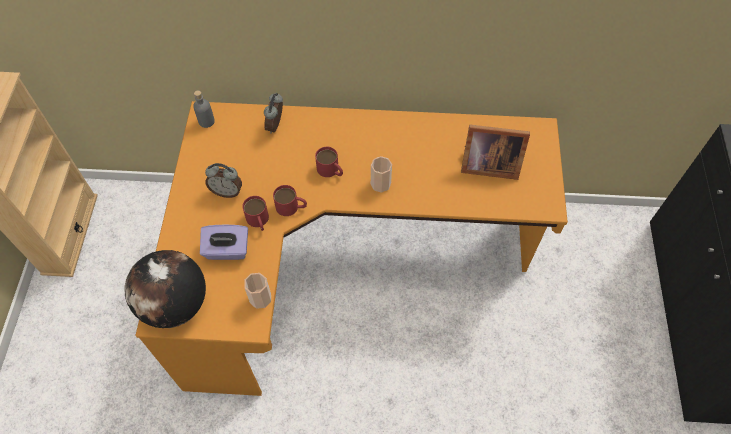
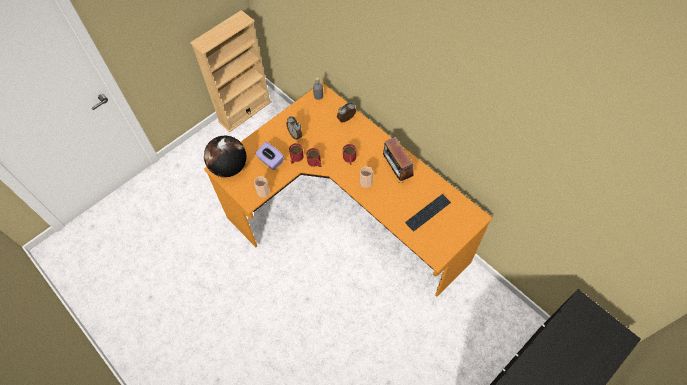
camera: 45 degrees right, 0 degrees up
(402, 143) = (396, 171): none -> radio
(487, 164) = (428, 213): picture frame -> keyboard

